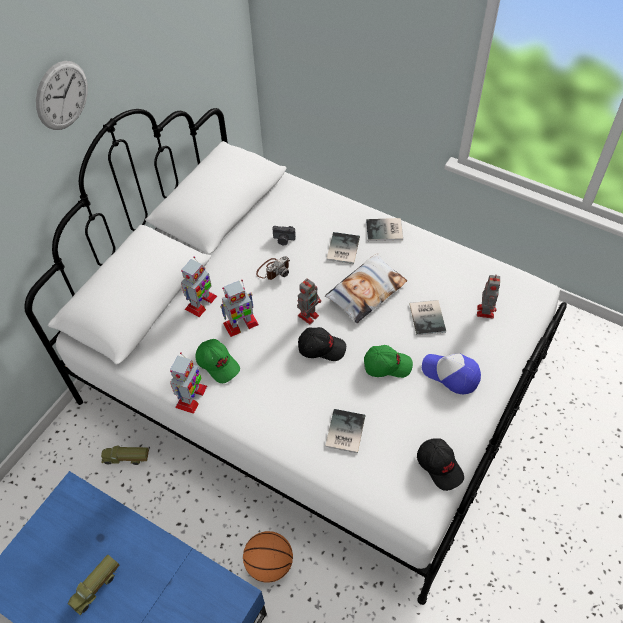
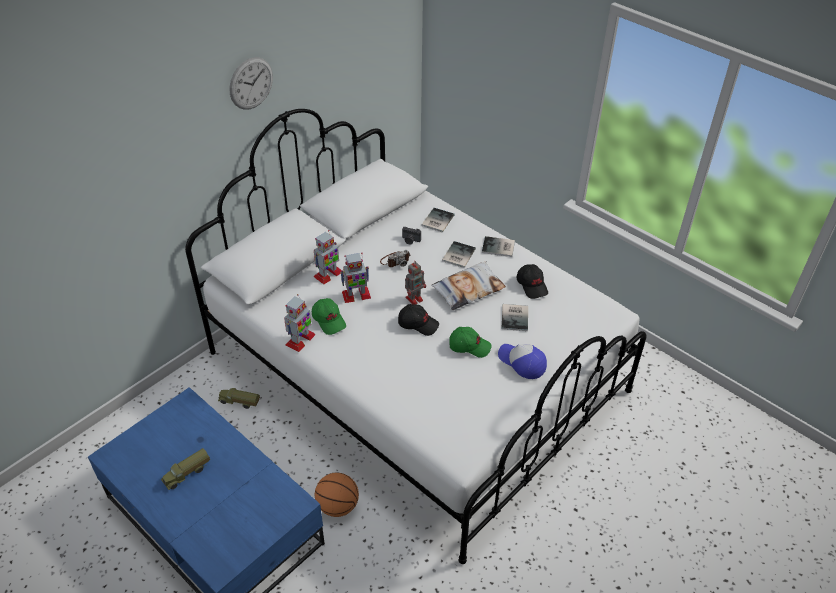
camera: 10 degrees right, 10 degrees down
(343, 432) = (418, 388): book -> book (436, 220)
(440, 466) = (491, 427): black cap -> black cap (532, 285)
(485, 311) = (567, 321): toy robot -> none

